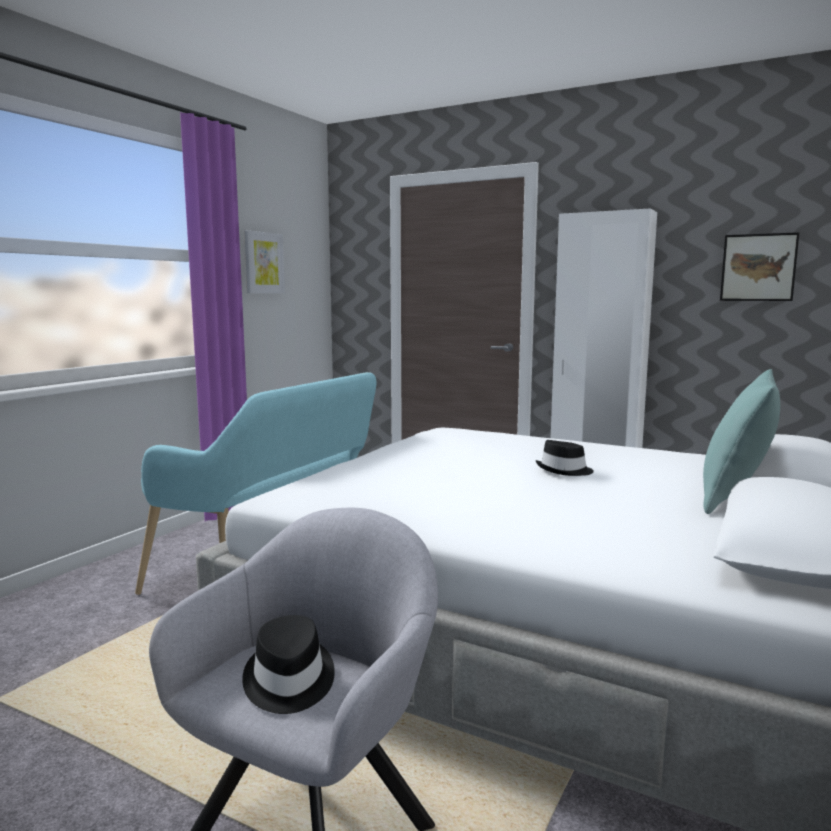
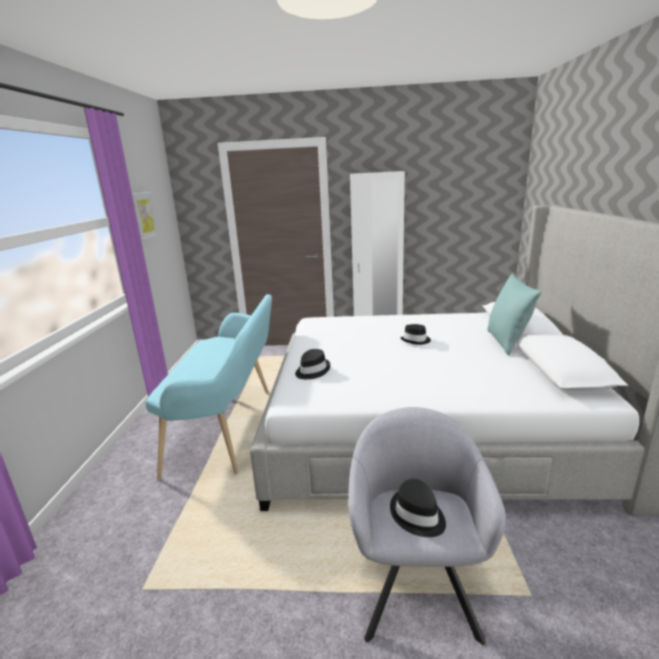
camera: 25 degrees left, 10 degrees up
(352, 475) = (312, 371): none -> black hat
(758, 267) = (455, 202): picture -> none

